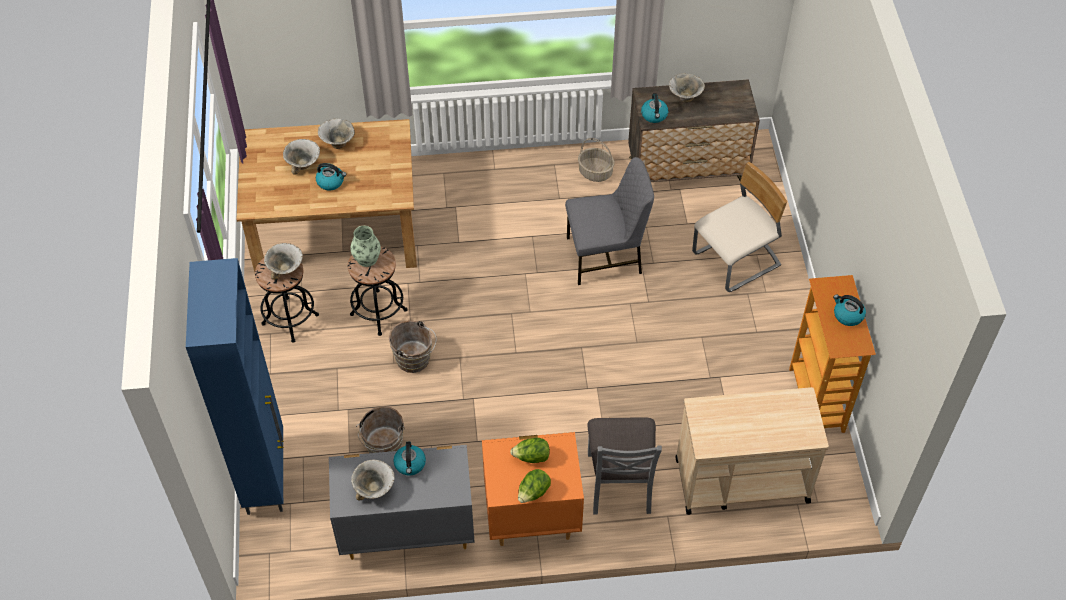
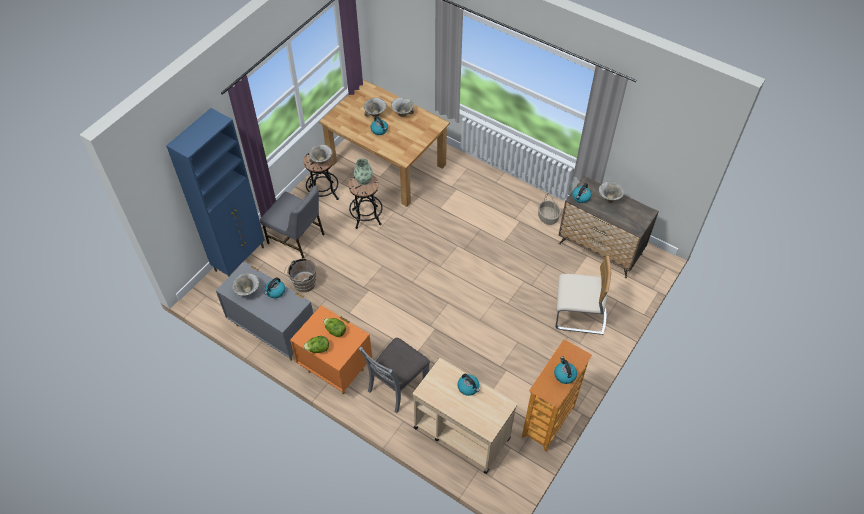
camera: 40 degrees right, 0 degrees up
(415, 360) = (360, 252): brown bucket -> none
(605, 256) = (508, 264): grey chair -> grey chair (297, 239)
(747, 407) = (468, 387): none -> kettle

